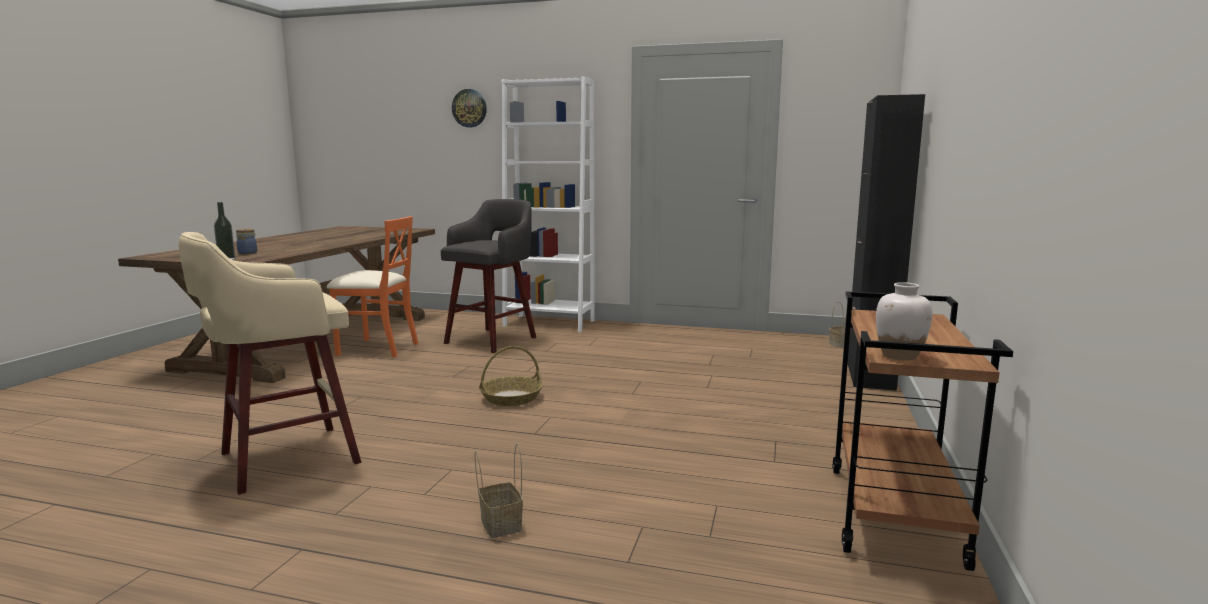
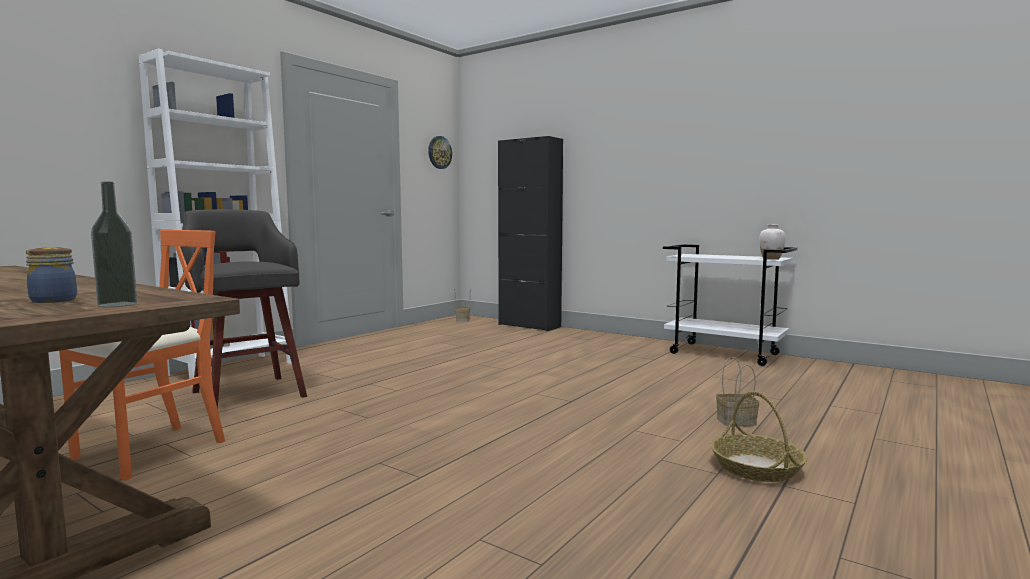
camera: 70 degrees left, 5 degrees down
(284, 459) = (572, 502): beige stool -> none
(469, 108) = (52, 75): wall clock -> wall clock (439, 152)
(511, 398) = (473, 401): basket -> basket (757, 467)
(895, 515) = (725, 354): brown cart -> white cart

